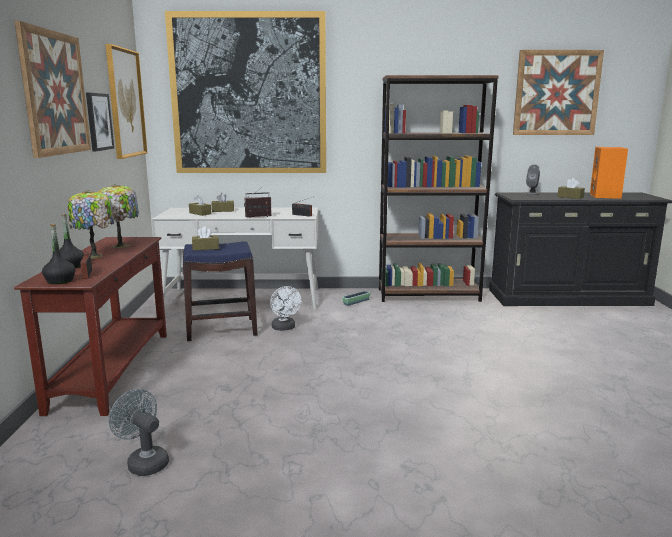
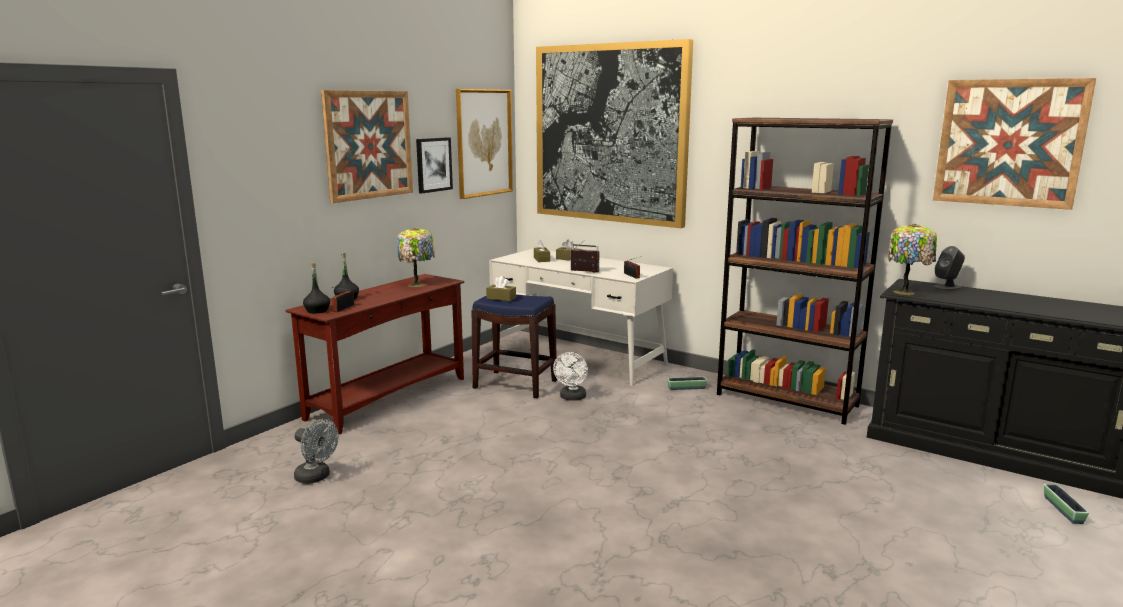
camera: 35 degrees right, 0 degrees up
(95, 256) = (380, 292): table lamp -> table lamp (905, 292)
(144, 462) = (316, 477): grey fan -> grey fan turned 135 degrees clockwise
(570, 197) = (992, 301): brown tissue box -> none
(606, 196) = (1061, 308): orange speaker -> none
(640, 318) = (1063, 510): none -> planter

